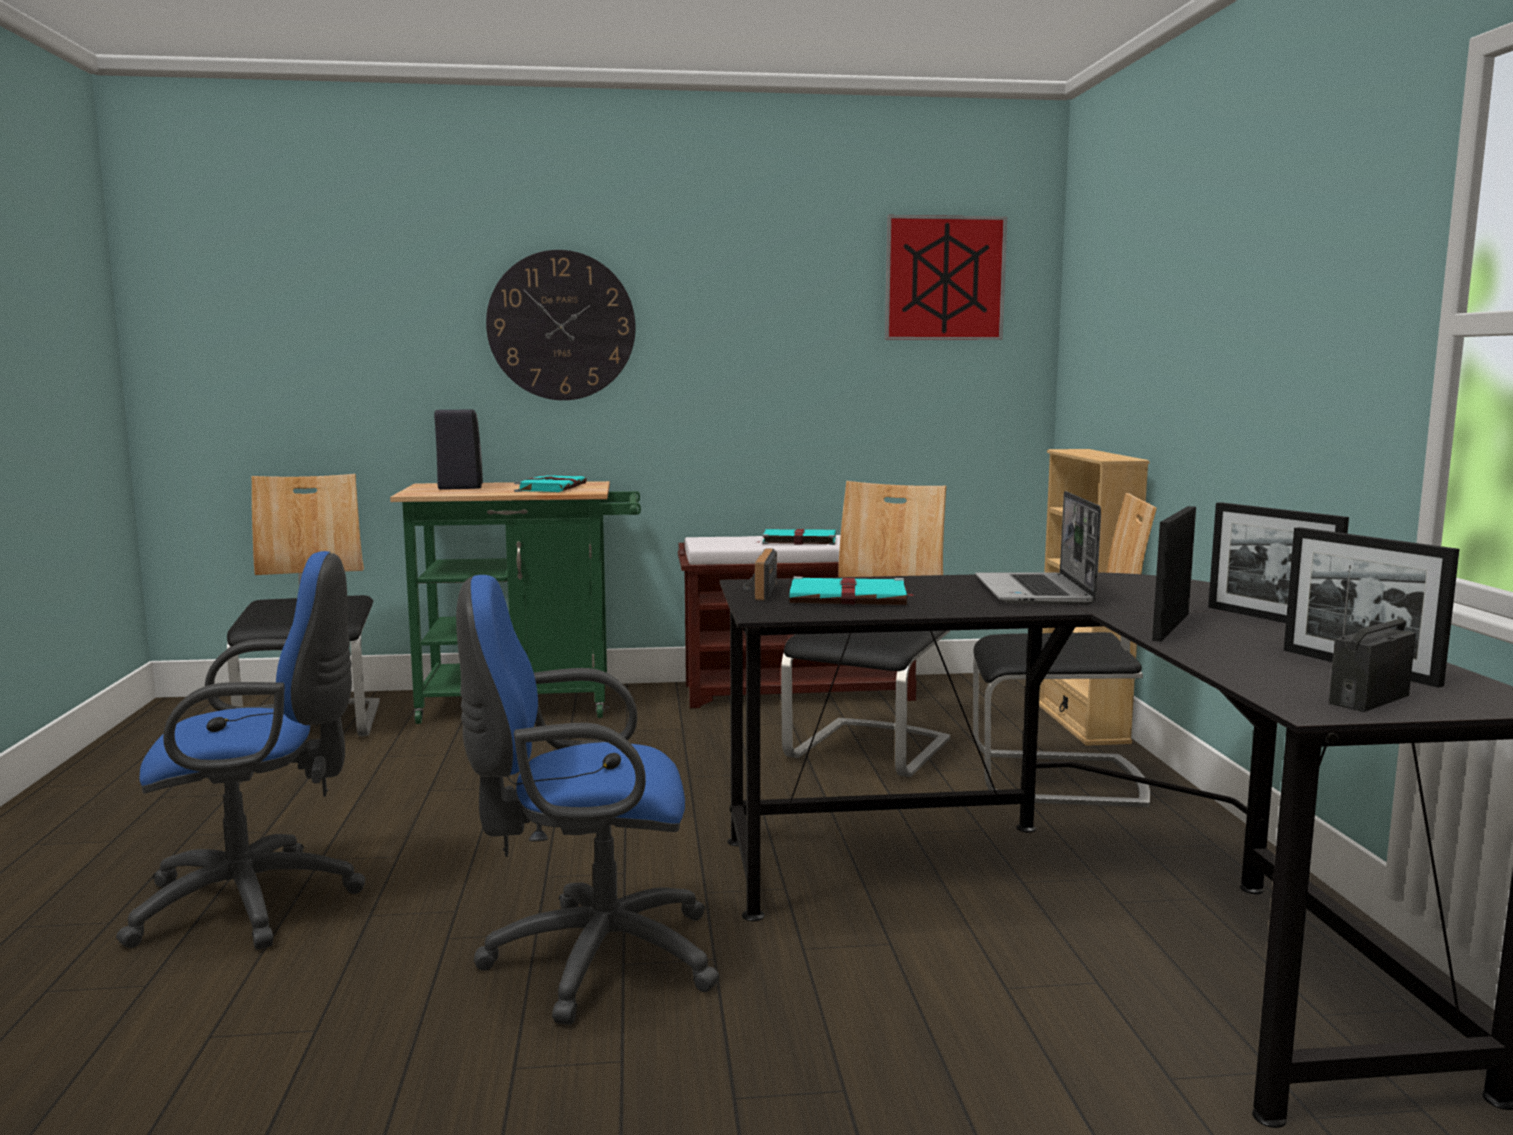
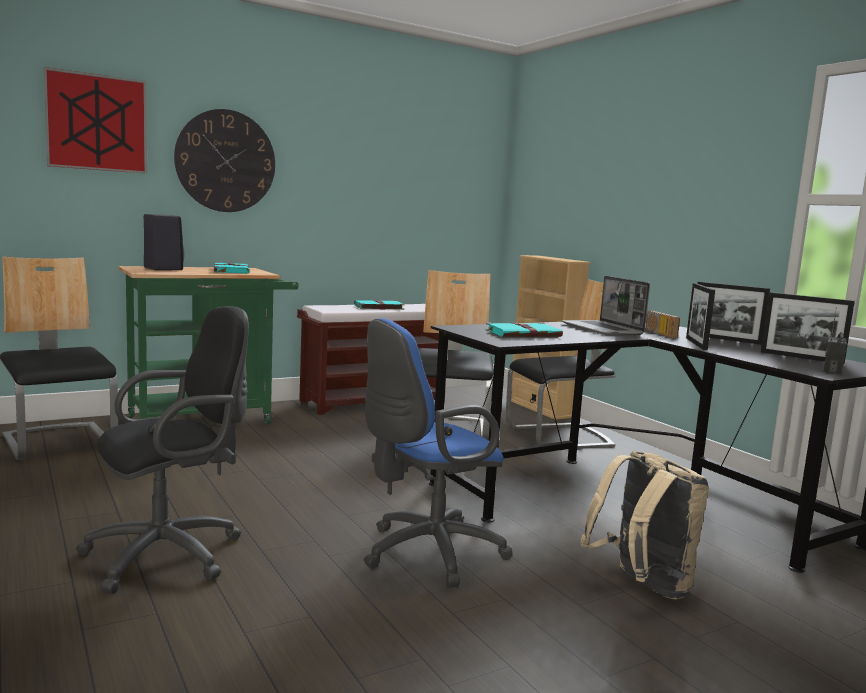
camera: 25 degrees left, 0 degrees up
(259, 902) = (172, 553): blue office chair -> black office chair
(757, 591) = (468, 331): radio -> radio (656, 333)
(888, 1088) = (641, 586): none -> beige backpack
(944, 278) = (452, 152): picture -> picture (97, 122)

